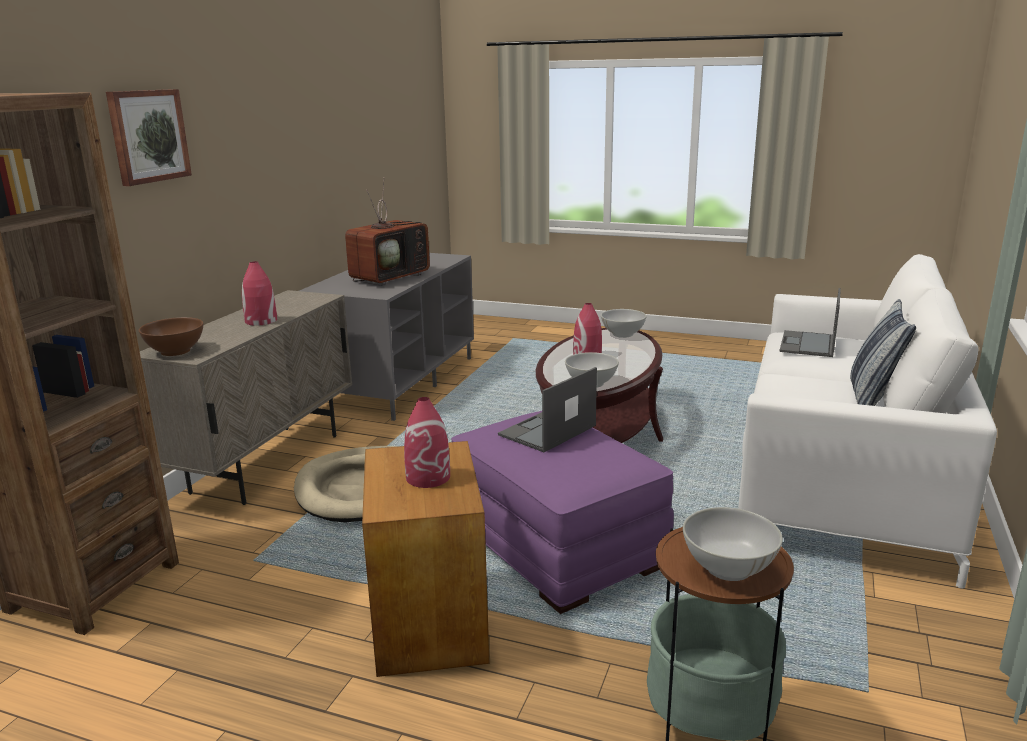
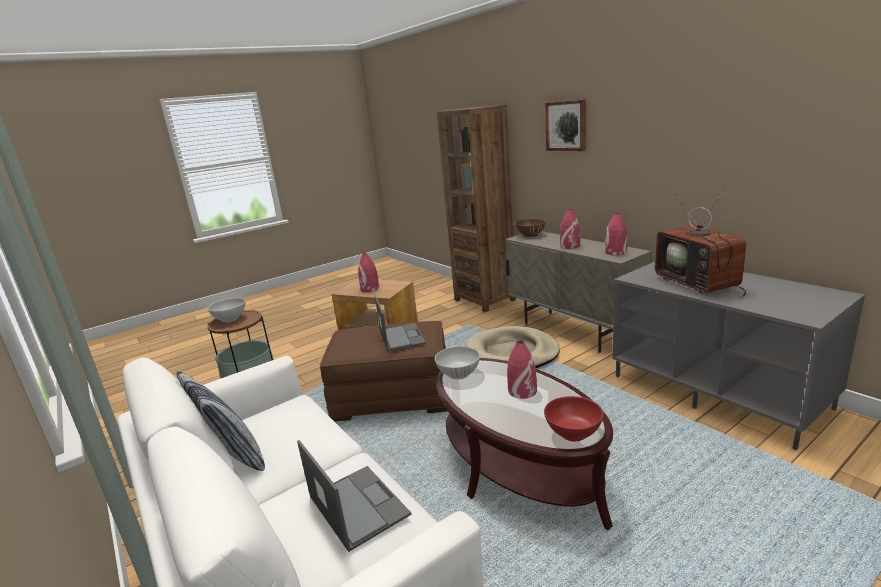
camera: 125 degrees right, 0 degrees up
(296, 300) = (615, 252): none -> red vase
(557, 544) = (392, 395): purple ottoman -> brown ottoman
(623, 334) = (573, 433): white bowl -> red bowl

